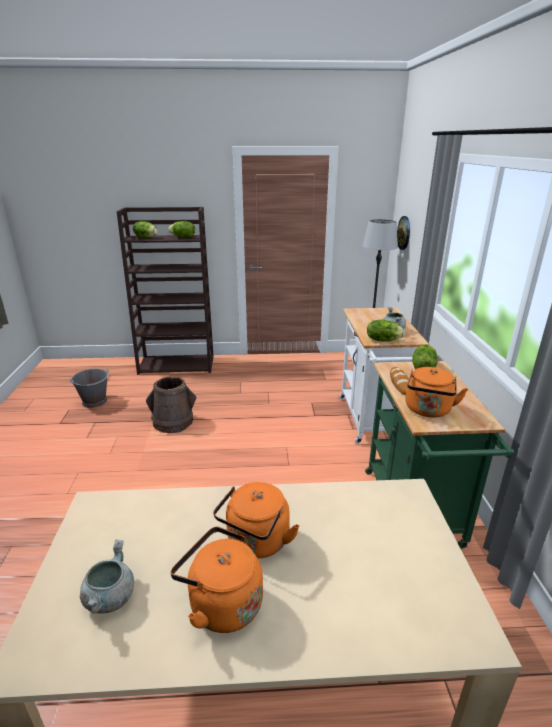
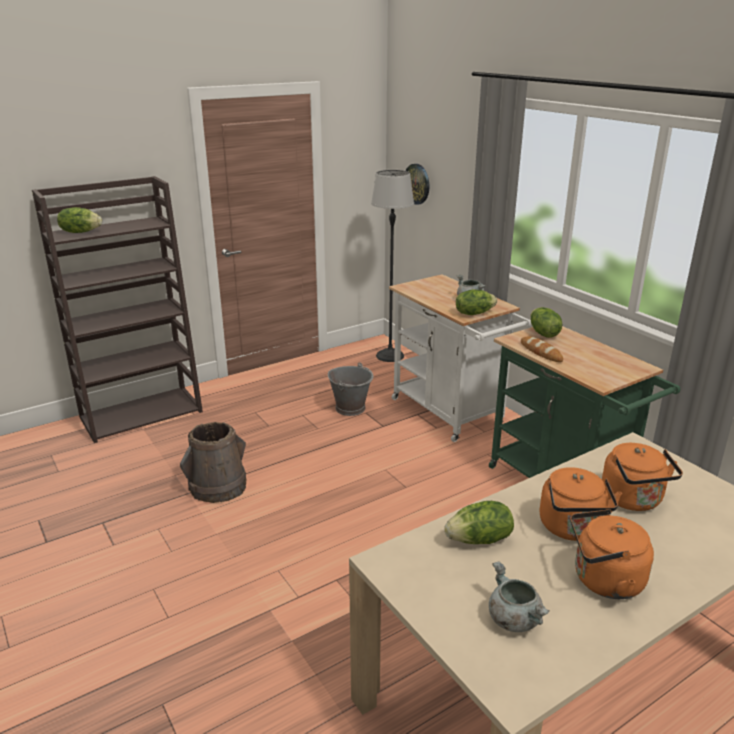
camera: 30 degrees left, 0 degrees up
(95, 401) = (69, 497): grey bucket -> grey bucket (350, 408)
(183, 237) = (137, 224): lettuce -> lettuce (480, 540)
(428, 410) = (592, 371): orange kettle -> orange kettle (633, 500)

